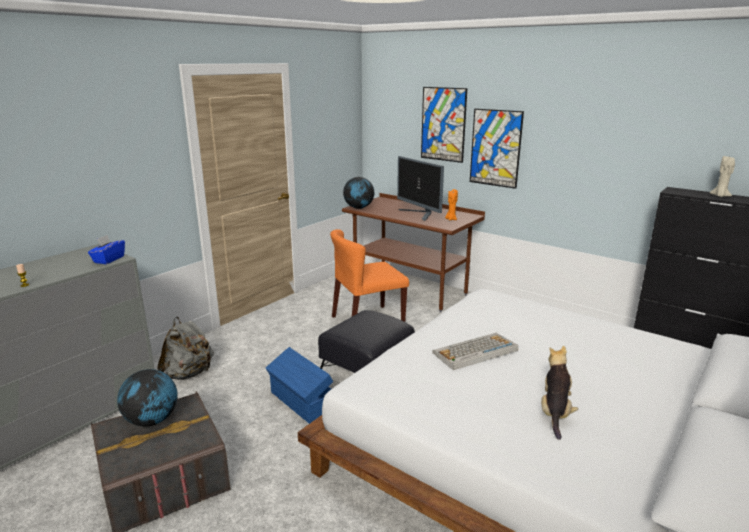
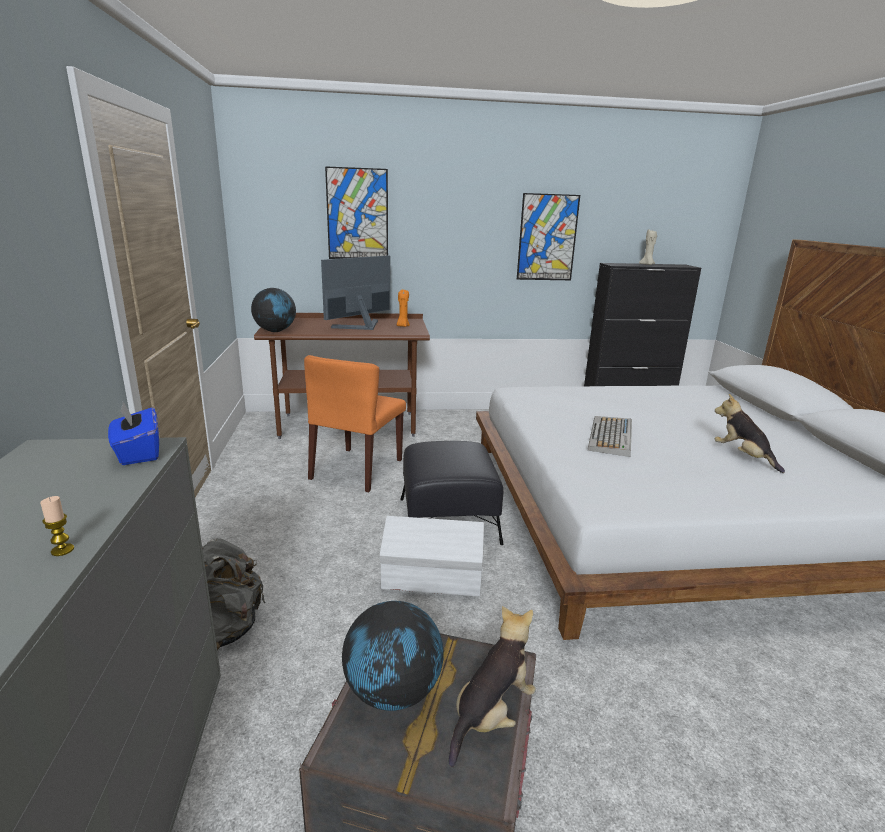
camera: 45 degrees left, 0 degrees up
(164, 453) = (491, 714): none -> plush toy
(302, 402) = (433, 579): blue storage box -> white storage box
(420, 214) = (361, 326): monitor -> monitor turned 120 degrees clockwise
(495, 148) = (428, 239): picture -> picture (547, 238)

